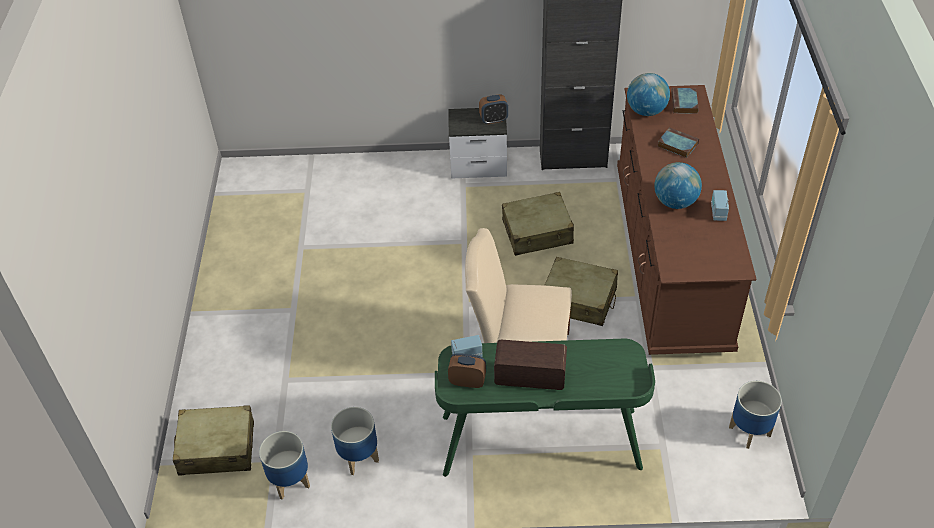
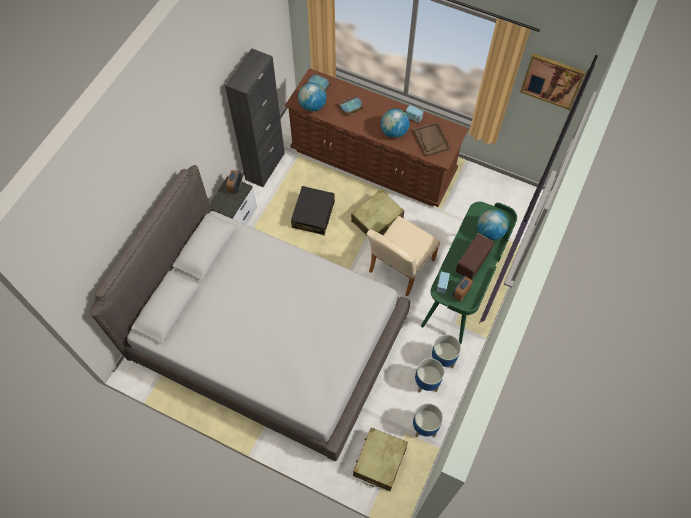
camera: 65 degrees left, 15 degrees up
(331, 266) = (269, 339): none -> grey bed
(537, 232) = (313, 214): beige suitcase -> black suitcase
(596, 378) = (489, 232): none -> globe
(696, 245) = (431, 140): none -> brown tray
(750, 431) = (503, 190): planter -> planter (442, 359)
(847, 259) = (552, 81): none -> picture

